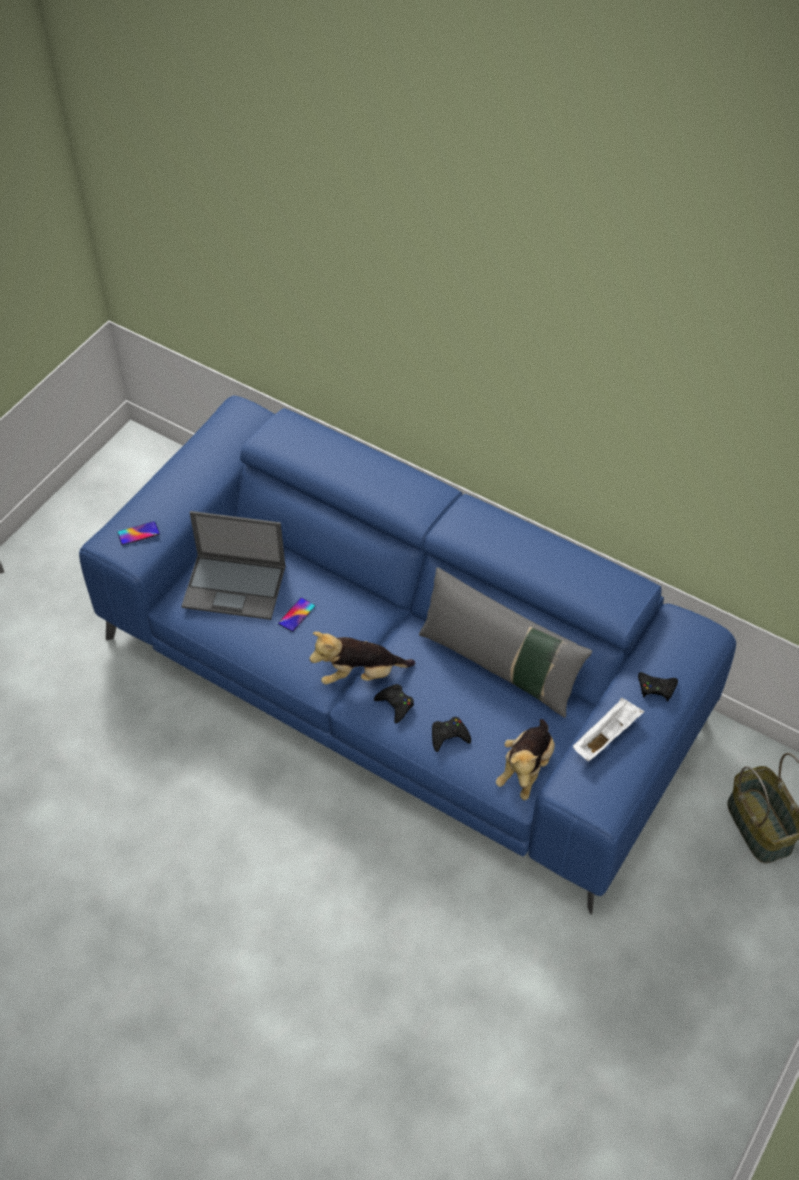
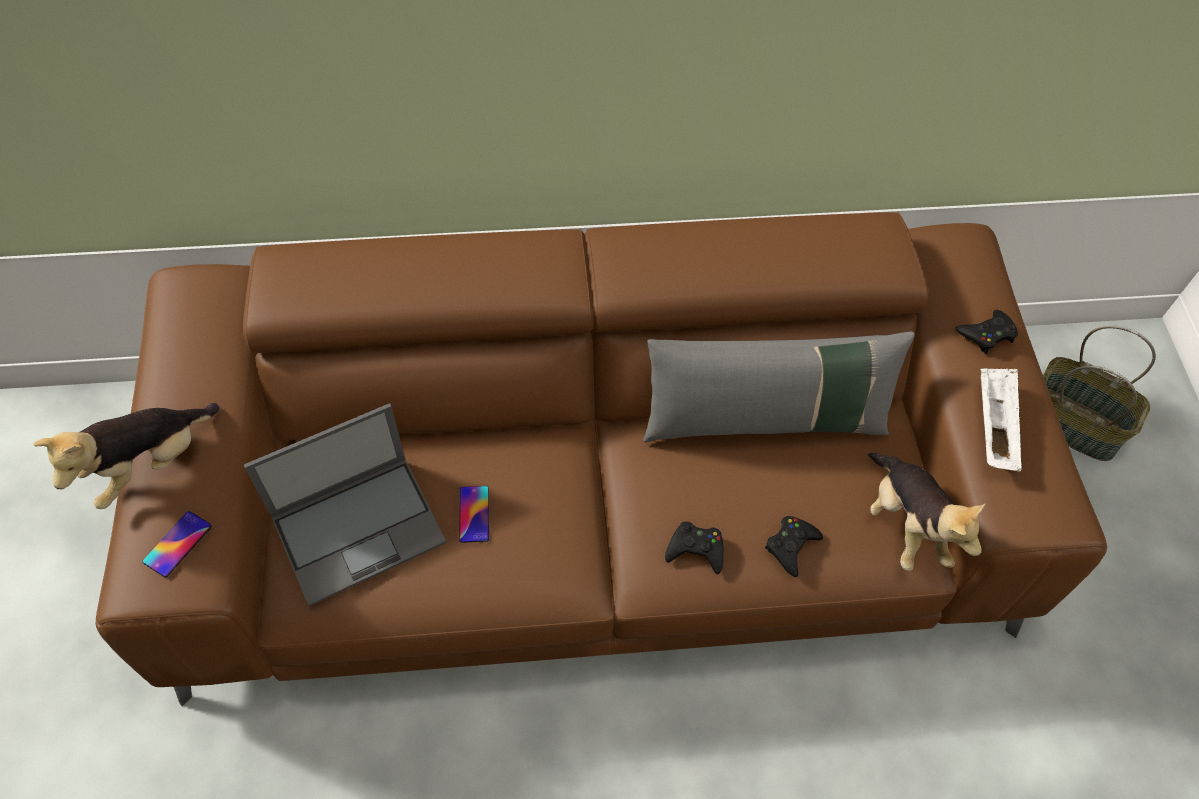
camera: 40 degrees left, 5 degrees up
(360, 674) = (619, 539): plush toy -> plush toy (149, 465)
(400, 677) = (593, 506): blue sofa -> brown sofa

